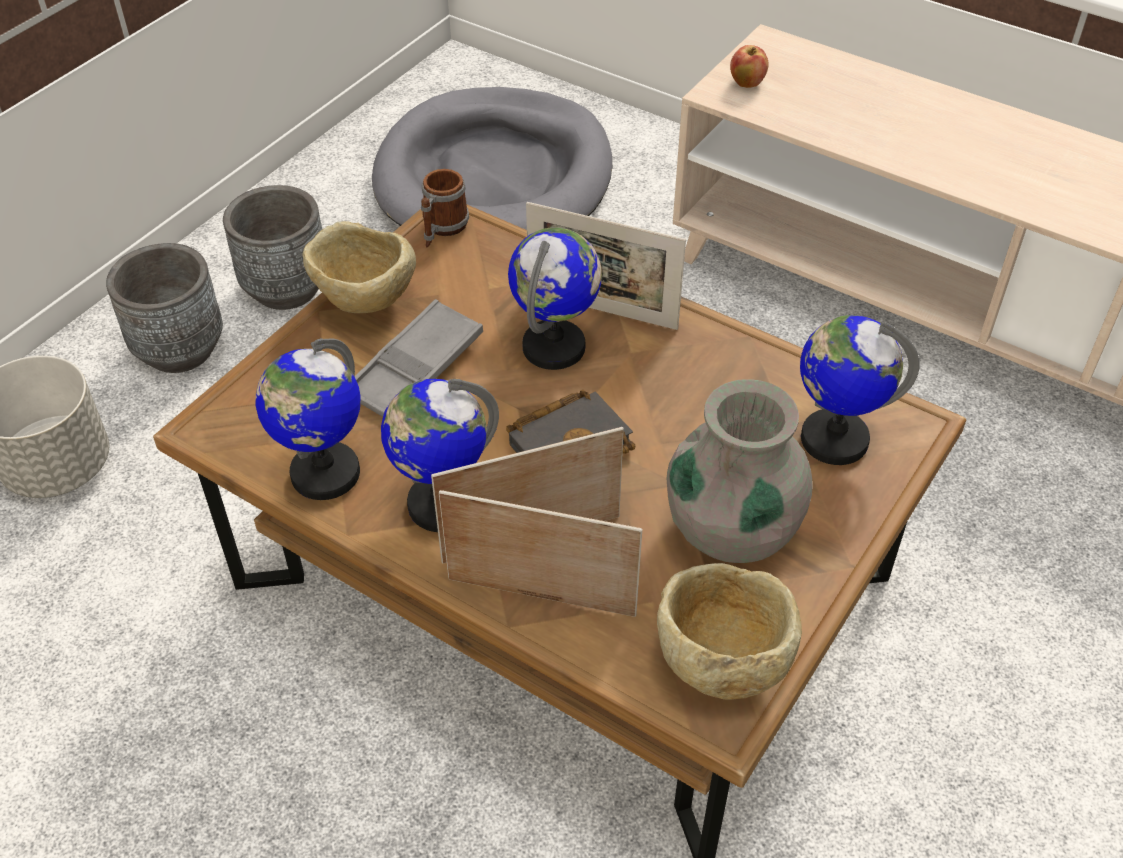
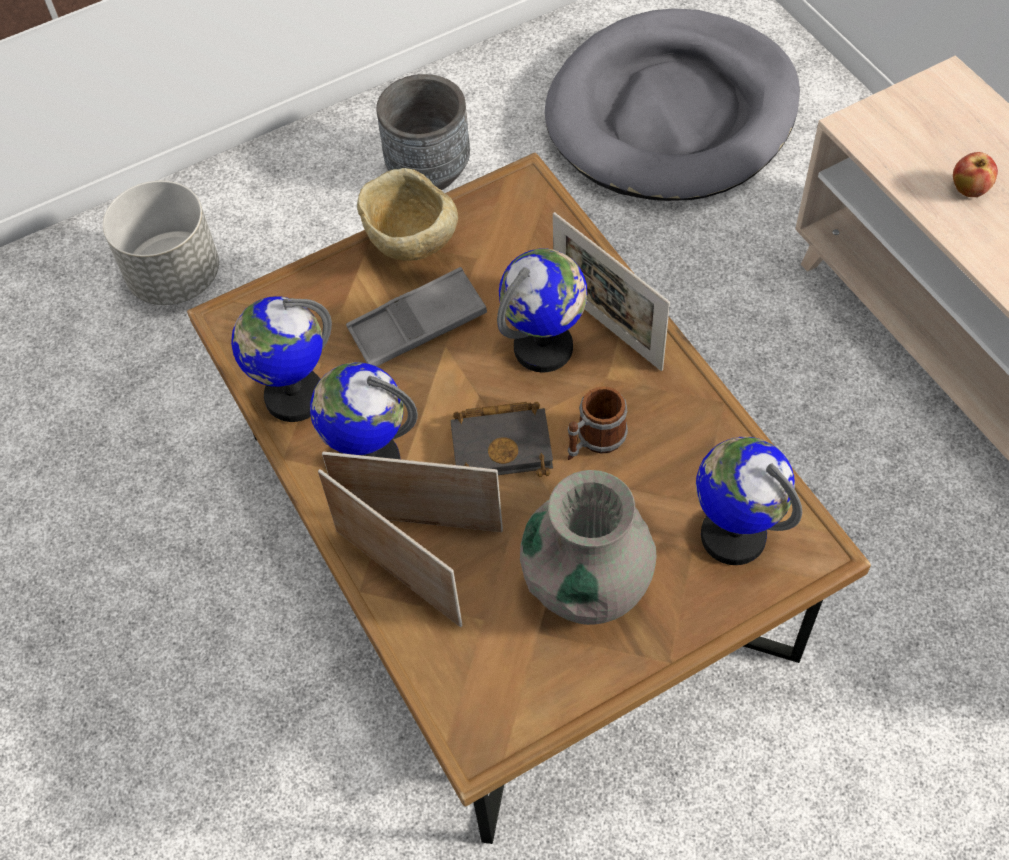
camera: 30 degrees right, 10 degrees up
(180, 350) = (315, 201): grey planter -> none
(442, 229) = (515, 192): mug -> mug (594, 441)
(721, 661) = (505, 697): beige bowl -> none
(746, 83) = (894, 123): apple -> apple (969, 189)

